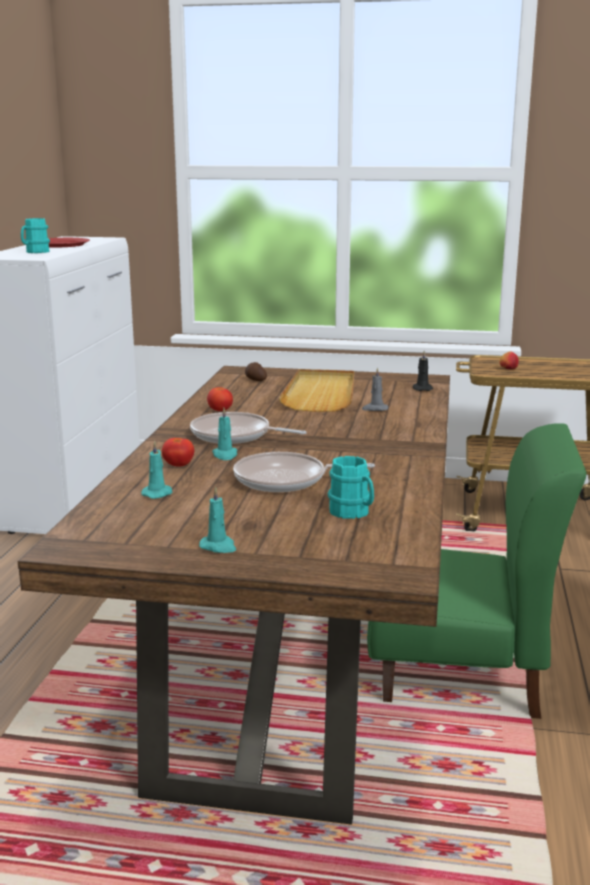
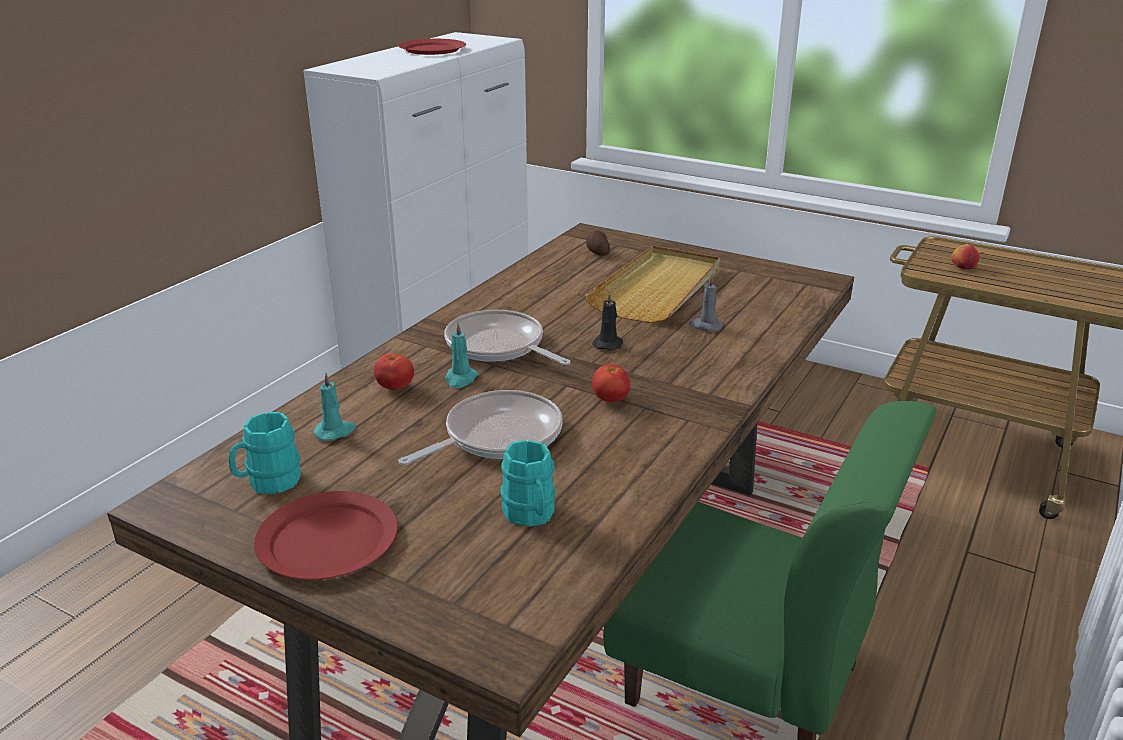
camera: 20 degrees right, 10 degrees up
(35, 252) = (387, 62): turquoise mug -> turquoise mug (268, 482)
(218, 547) = (327, 541): turquoise candle -> red plate
(220, 411) = (515, 300): tomato -> tomato (610, 399)
(286, 480) = (497, 436): frying pan -> frying pan turned 120 degrees clockwise
(422, 388) = (796, 297): black candle -> black candle (608, 344)

